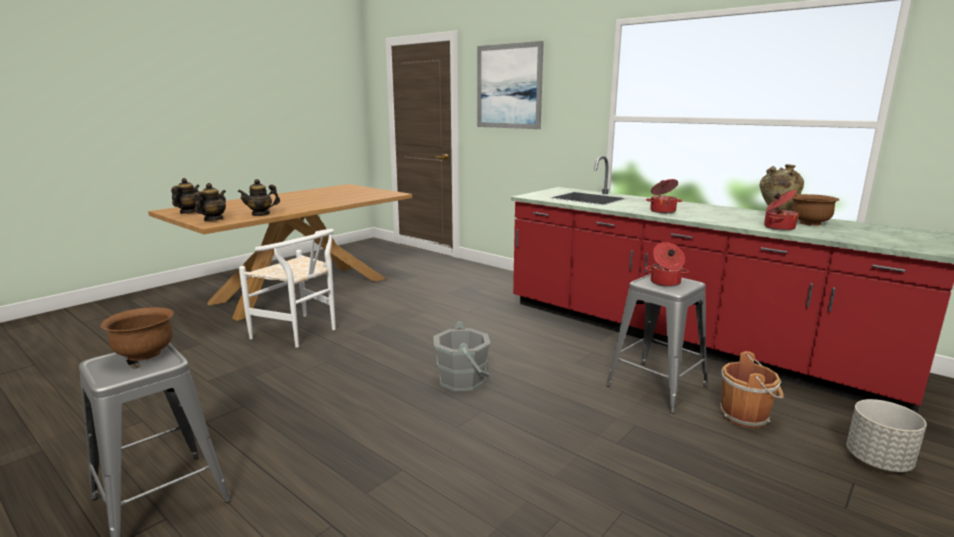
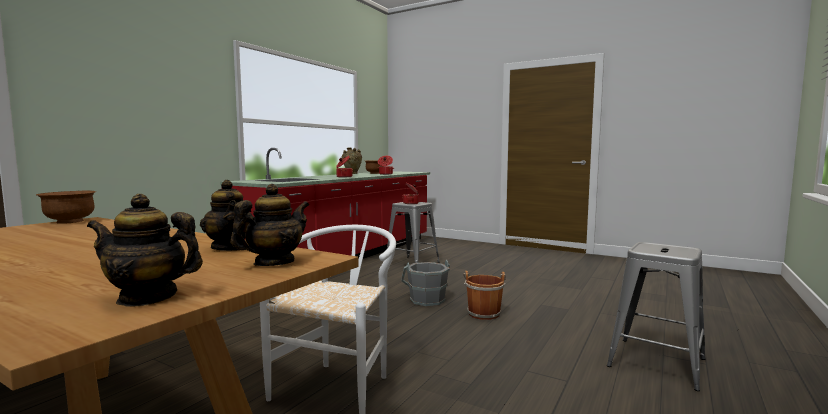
camera: 100 degrees left, 10 degrees down
(145, 354) = (653, 249): brown bowl -> brown bowl (69, 221)
(213, 219) = (274, 263): teapot -> teapot turned 120 degrees clockwise
(508, 86) = (118, 75): picture -> none
(746, 416) = (434, 254): brown bucket -> brown bucket (483, 313)
(878, 461) = (456, 245): grey planter -> none

